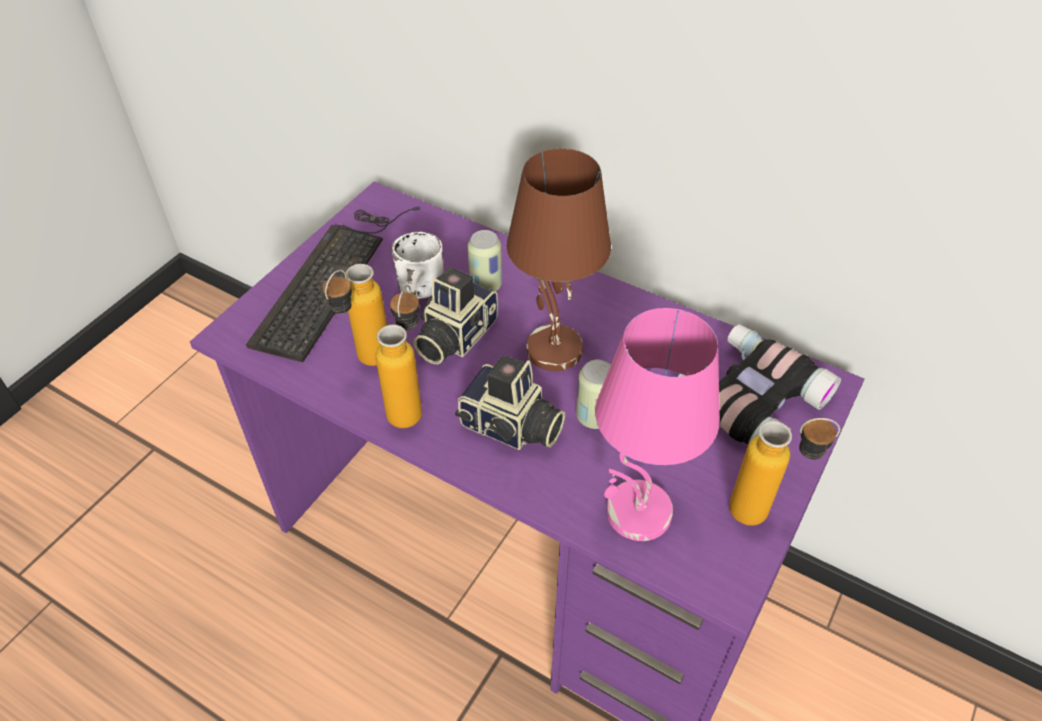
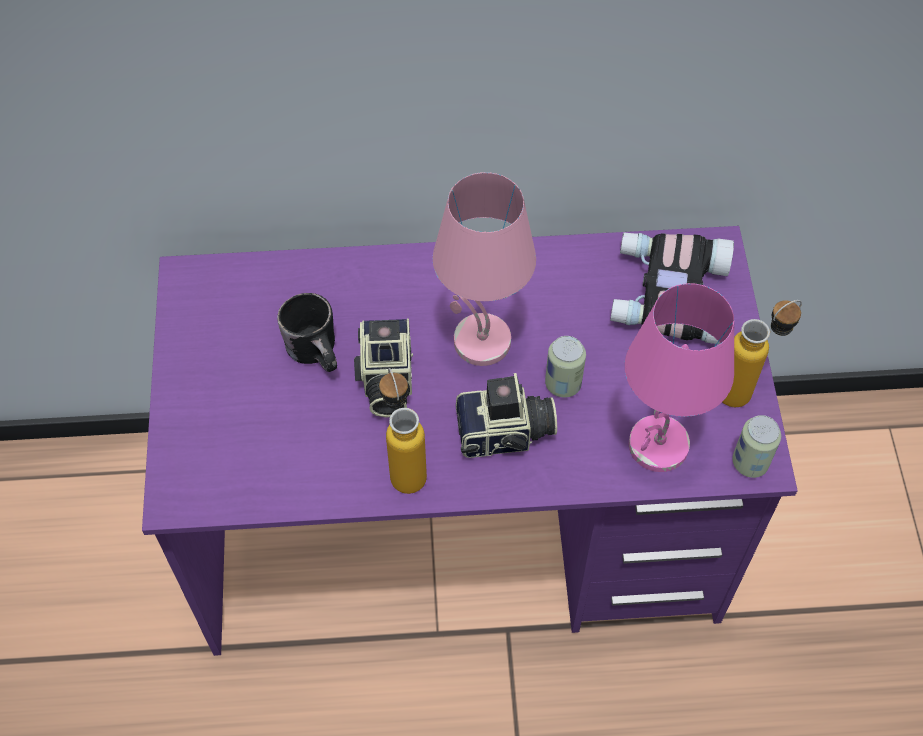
camera: 35 degrees left, 10 degrees up
(332, 276) = (218, 383): keyboard -> none
(365, 364) = (331, 452): bottle -> none
(424, 292) = (319, 350): white mug -> black mug
(485, 285) = (370, 311): can -> can (750, 462)
(552, 349) = (480, 341): brown table lamp -> pink table lamp

